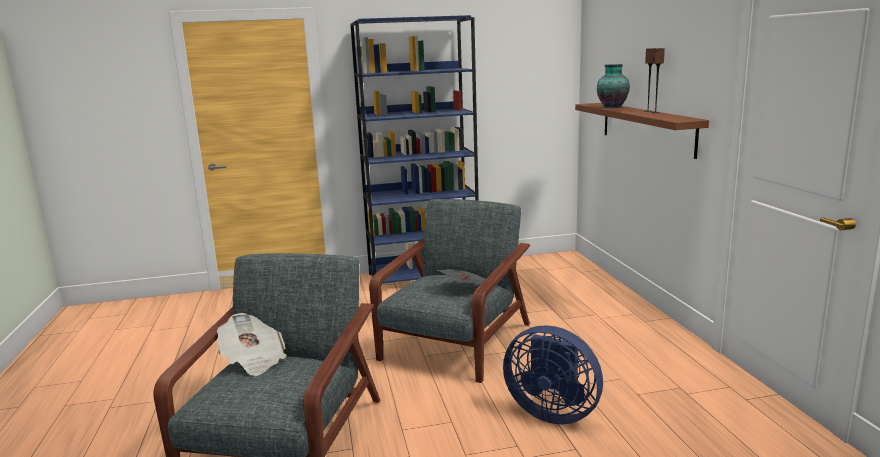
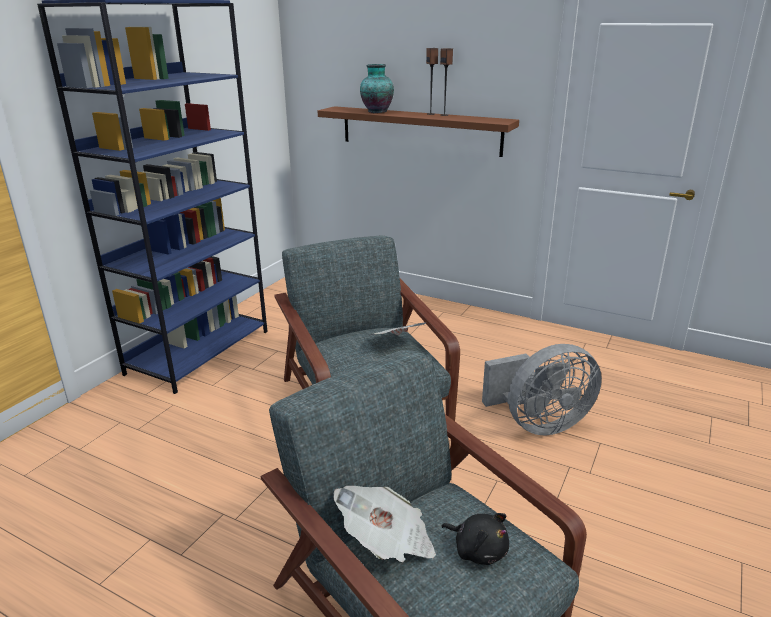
camera: 50 degrees left, 10 degrees up
(274, 386) = (478, 550): none -> black plush toy
(552, 412) = (539, 424): blue fan -> grey fan

